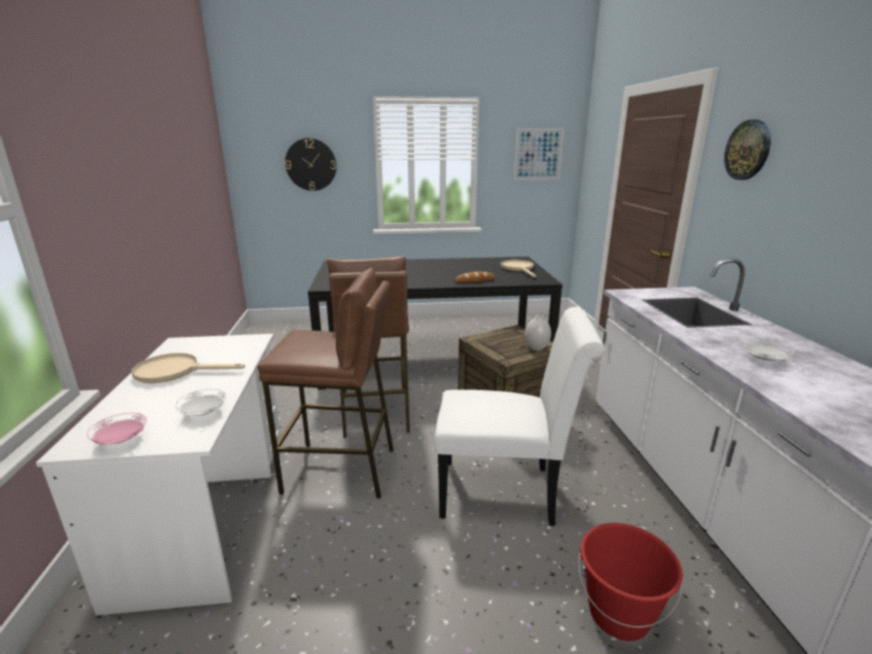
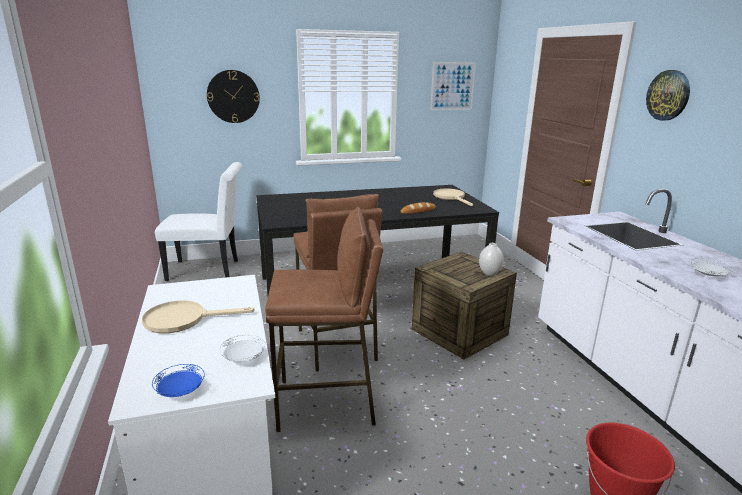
camera: 10 degrees left, 0 degrees up
(121, 440) = (180, 392): pink plate -> blue plate
(506, 492) = (486, 408): white chair -> white chair (209, 270)

